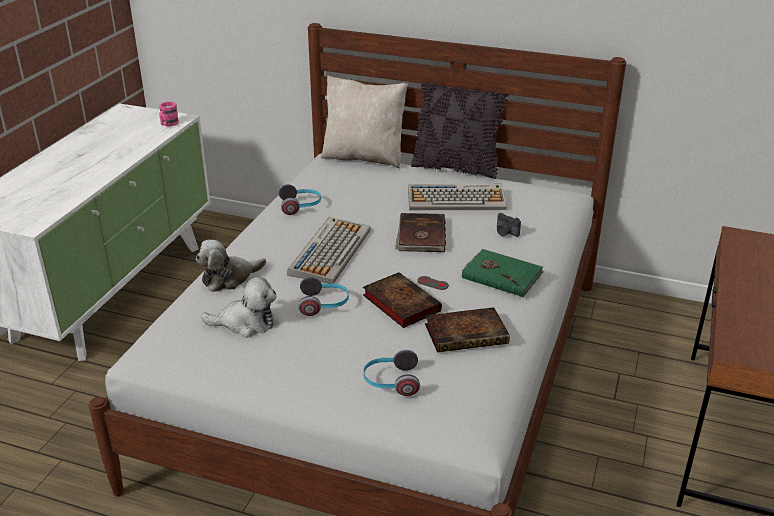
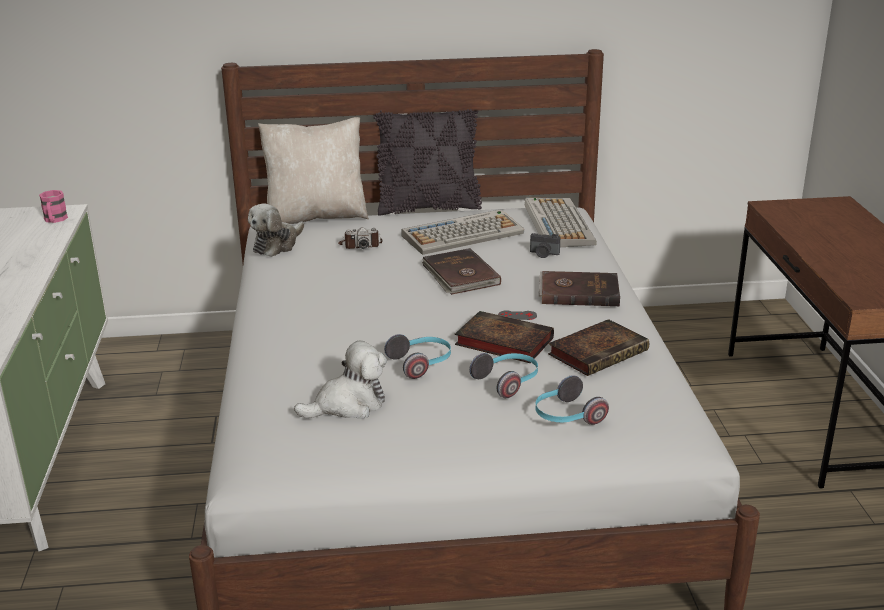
camera: 25 degrees left, 5 degrees down
(229, 278) = (281, 366): plush toy -> plush toy (277, 245)
(300, 206) = (294, 277): headphones -> headphones (508, 382)
(330, 251) = (375, 312): keyboard -> keyboard (557, 224)
(371, 190) = (360, 245): none -> camera
(501, 275) = (578, 292): green book -> brown book

